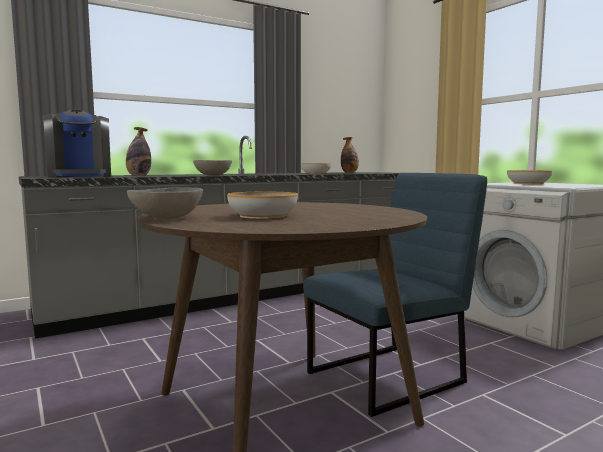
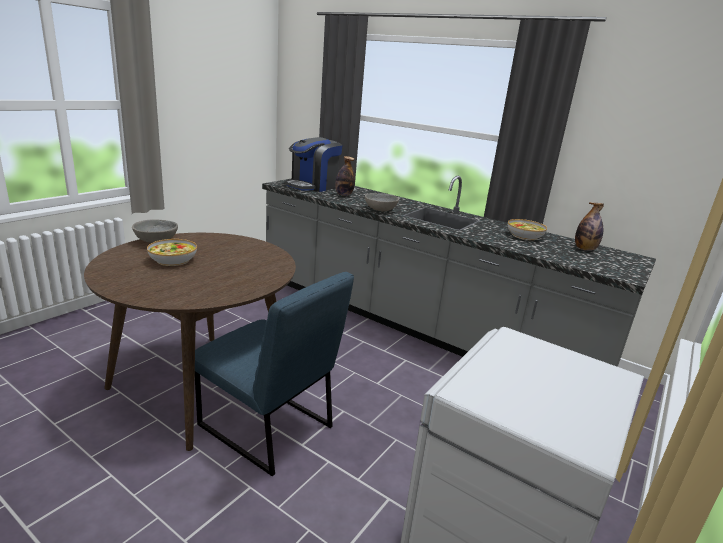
camera: 65 degrees right, 15 degrees up
(528, 183) = (554, 371): bowl -> none

